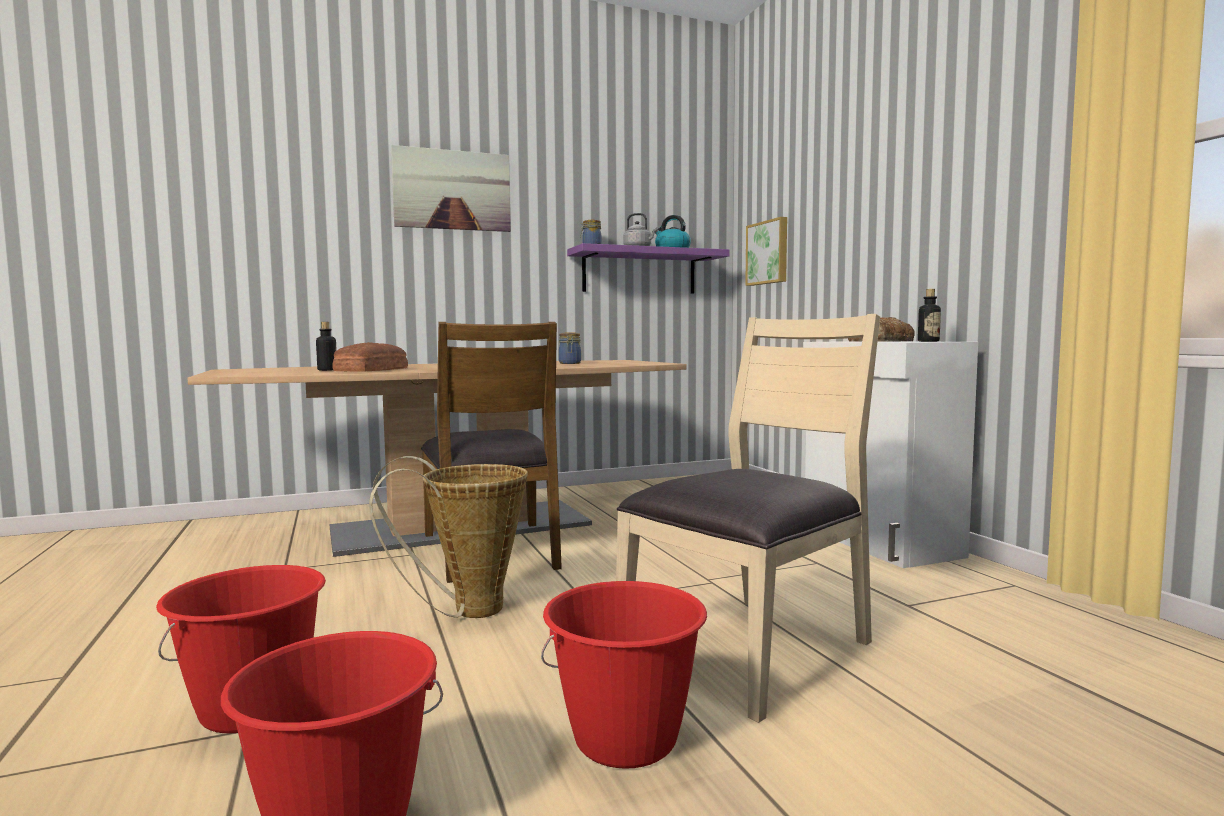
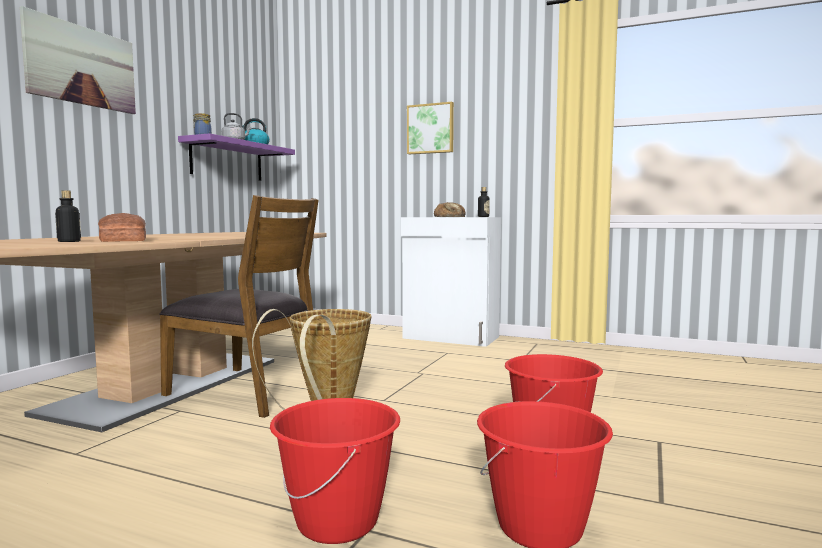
camera: 45 degrees left, 0 degrees up
(570, 363) = (239, 234): jar -> none
(750, 648) = (508, 394): beige chair -> none
(768, 252) = (322, 155): picture -> picture (430, 129)

